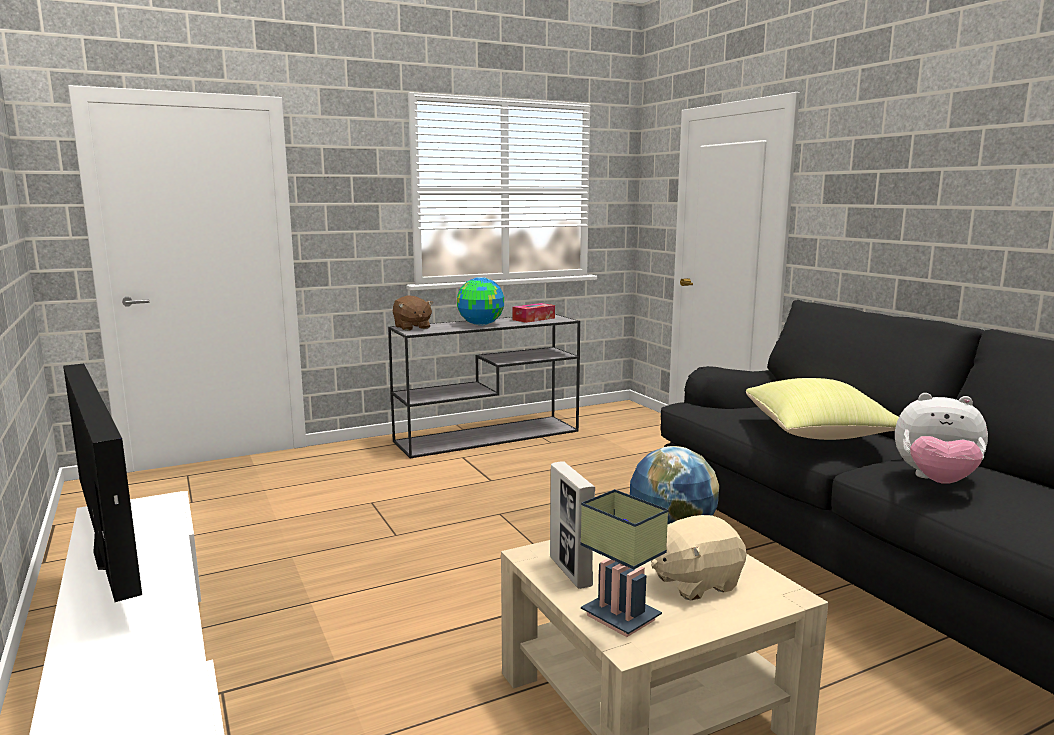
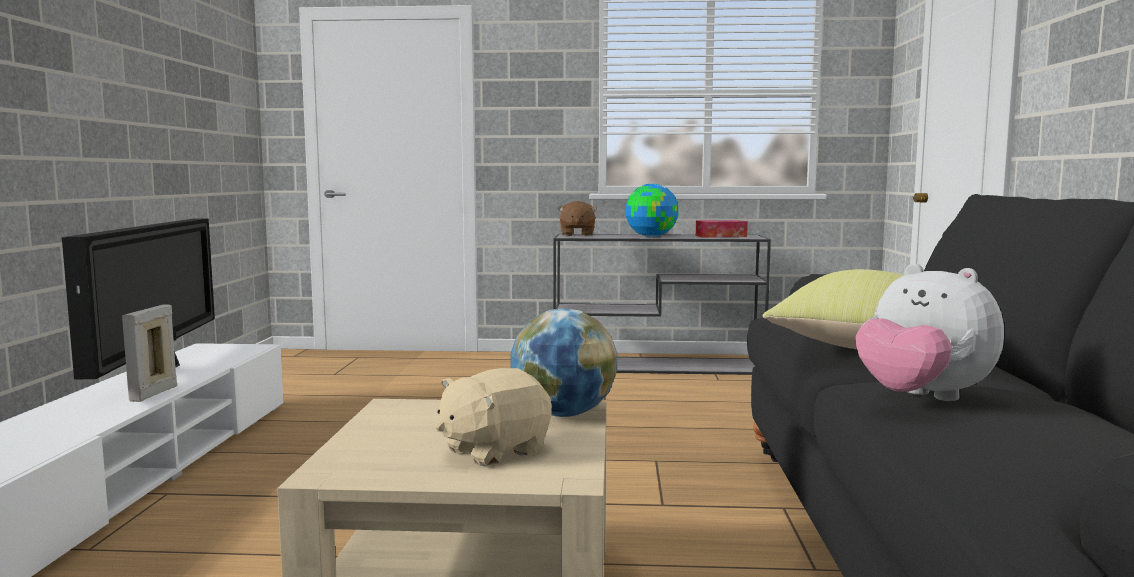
camera: 30 degrees right, 5 degrees down
(570, 571) = (396, 421): picture frame -> picture frame (153, 394)
(616, 617) = (359, 456): table lamp -> none
(694, 582) = (493, 450): beige plush toy -> beige plush toy turned 45 degrees counterclockwise

